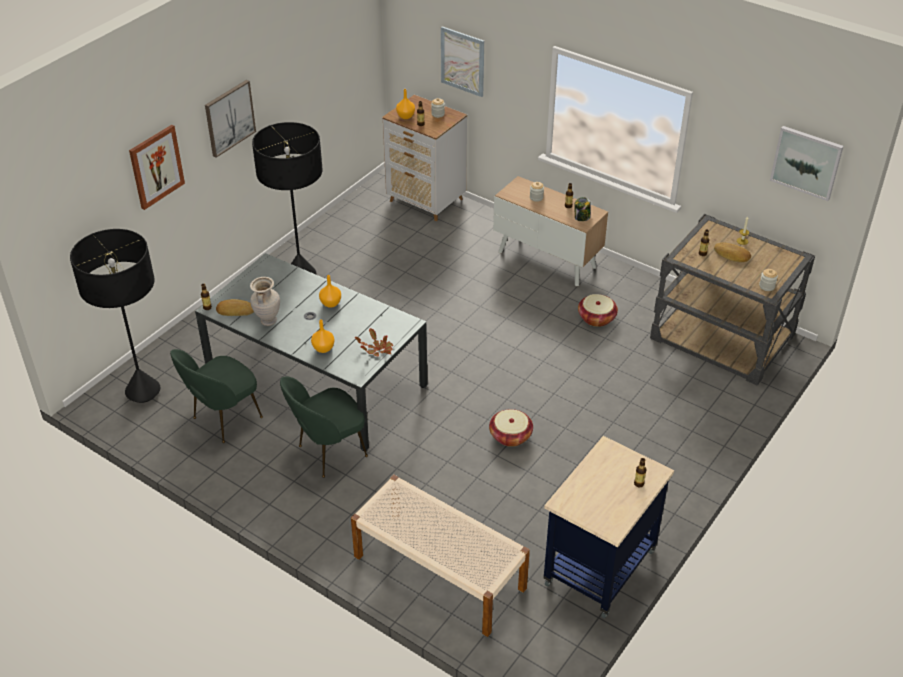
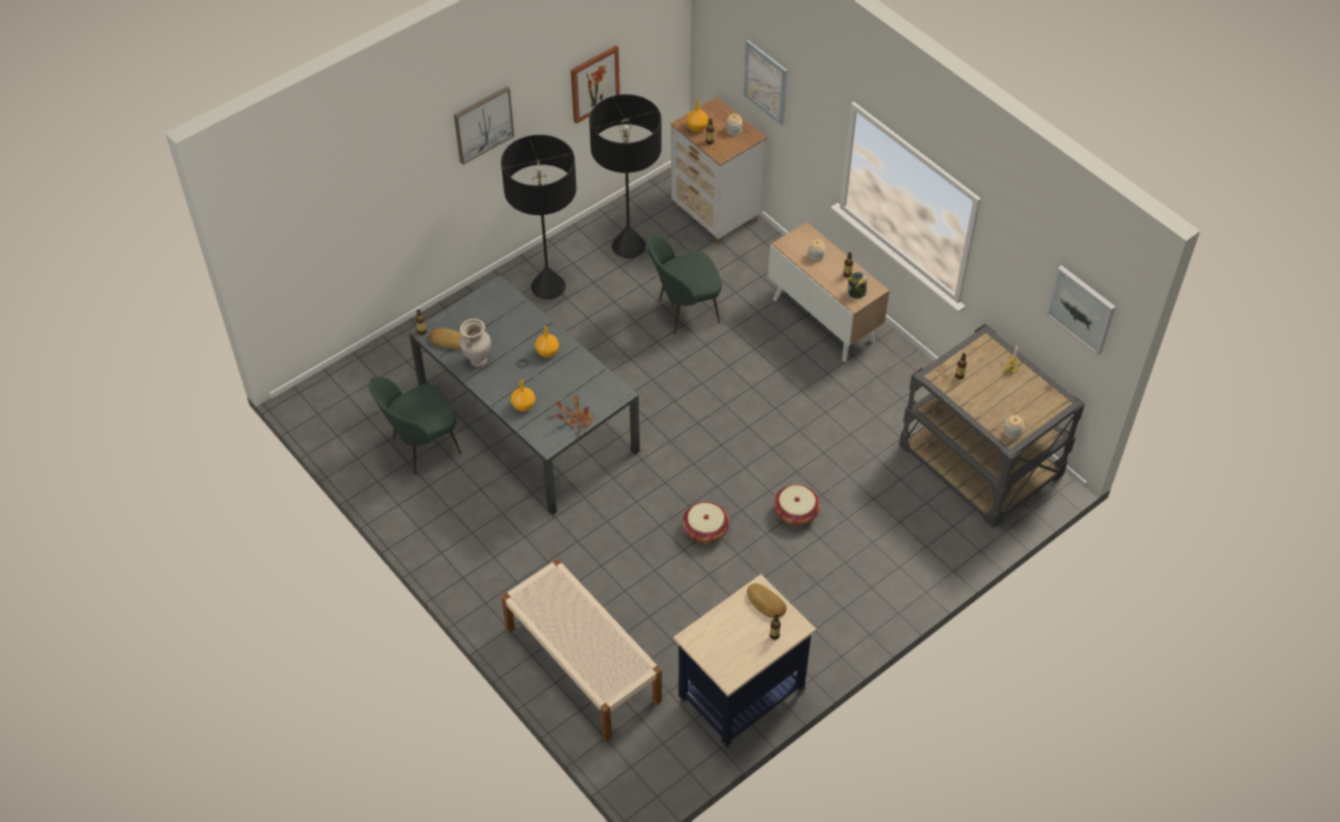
camera: 15 degrees right, 10 degrees up
(143, 393) = (351, 399): black floor lamp -> black floor lamp (628, 249)
(156, 166) = (391, 176): picture -> picture (594, 83)
(327, 454) = (513, 509): green chair -> green chair (683, 312)
(596, 318) = (850, 407): basket -> basket (796, 512)
(732, 255) = (991, 384): bread -> bread (765, 603)

